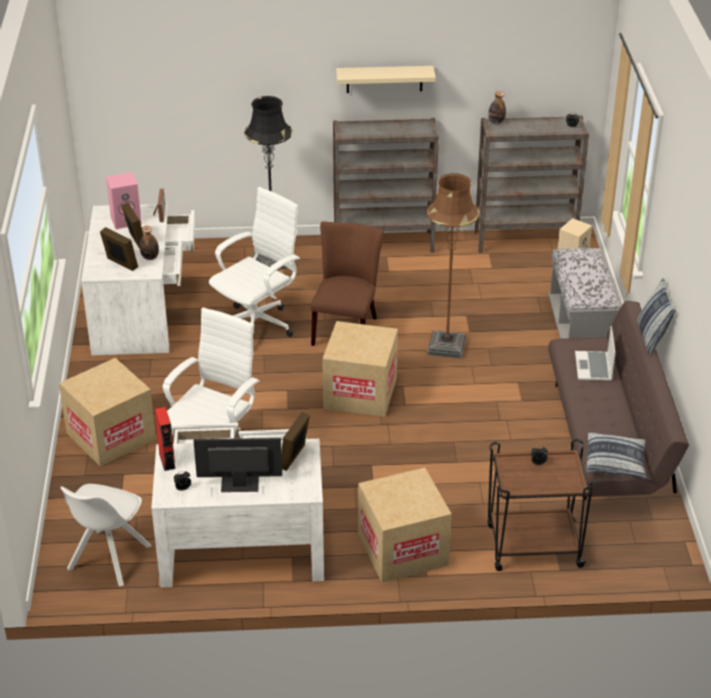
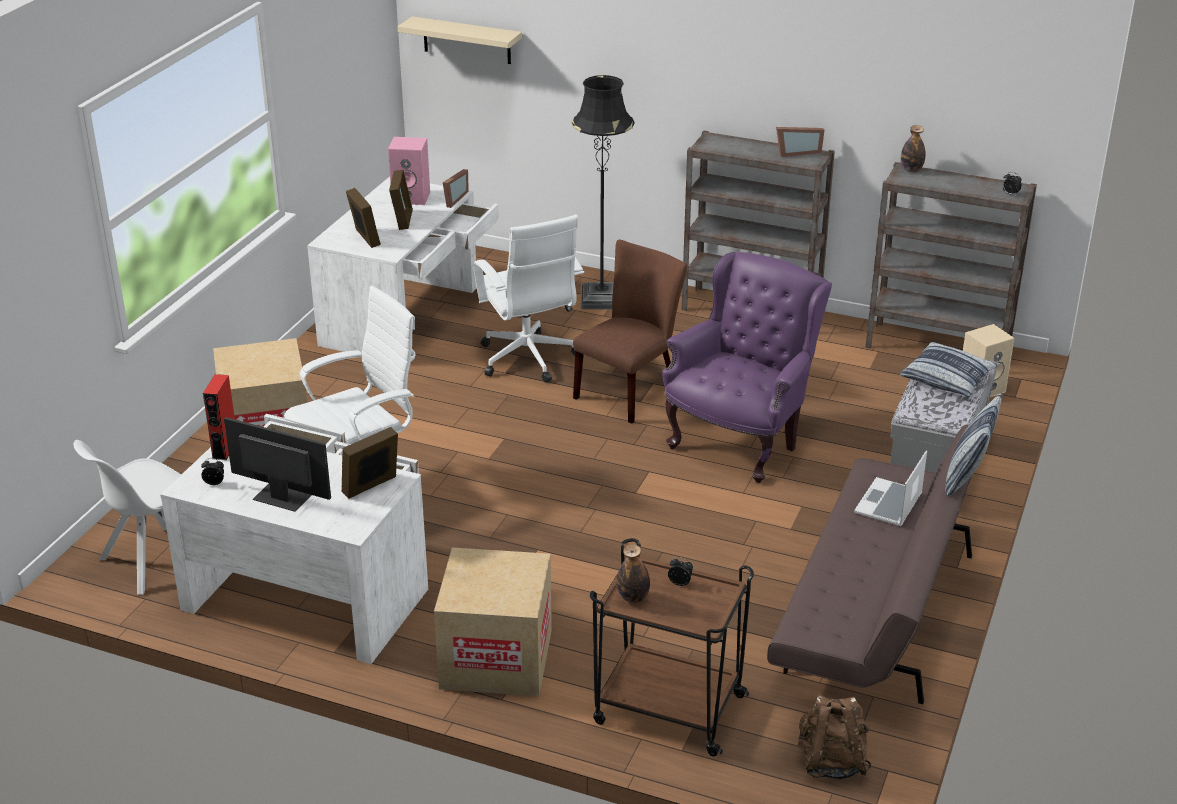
camera: 25 degrees right, 5 degrees down
(150, 257) = (403, 239): bottle -> bottle (633, 597)
(258, 324) = (529, 361): white office chair -> white office chair turned 90 degrees clockwise
(360, 392) = (590, 465): cardboard box -> none
(384, 79) = (772, 85): beige shelf -> beige shelf (467, 40)
(410, 124) = (796, 152): none -> picture frame
(447, 346) = (740, 441): brown floor lamp -> purple armchair
(615, 462) = (828, 627): pillow -> pillow (948, 379)
(650, 547) = (831, 762): none -> brown backpack

